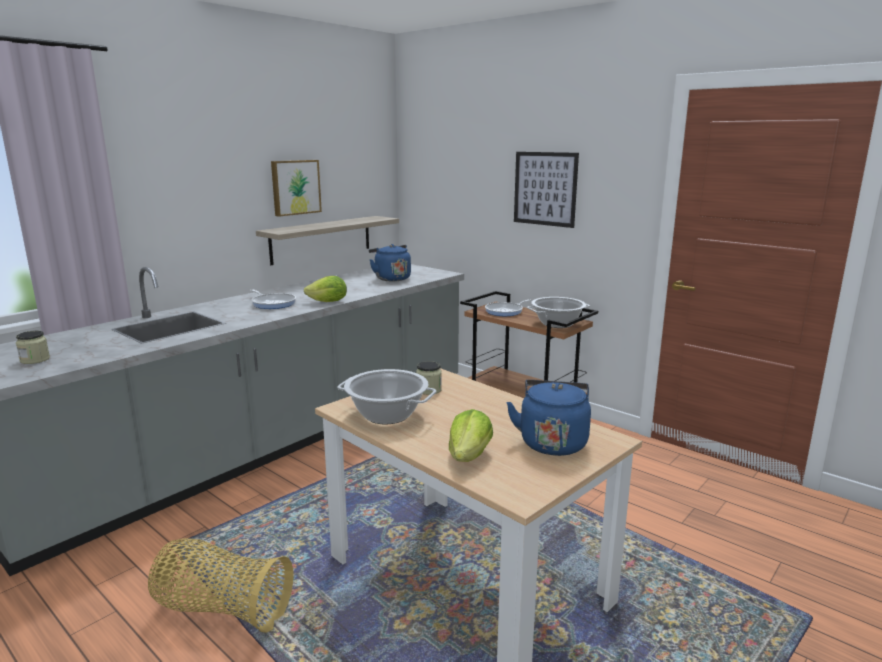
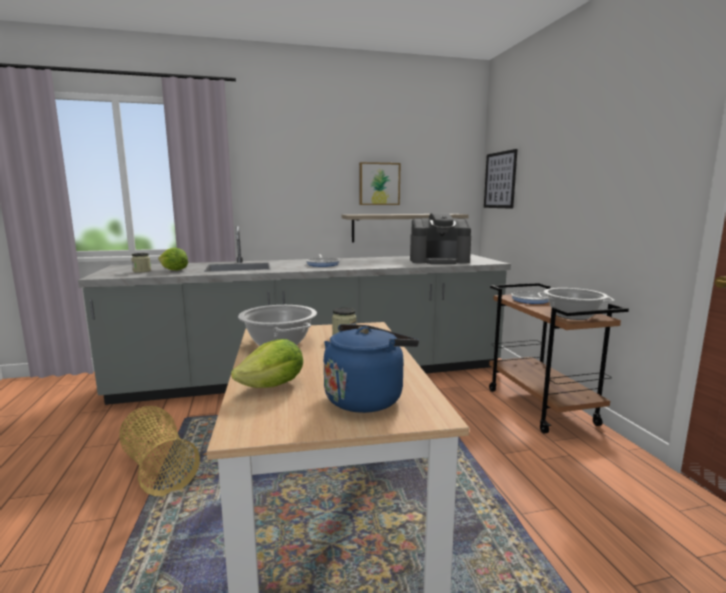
camera: 35 degrees right, 5 degrees down
(328, 302) = (360, 267): lettuce -> lettuce (174, 270)
(391, 278) = (439, 261): blue kettle -> coffee machine
(545, 189) = (588, 177): picture -> picture (500, 180)

